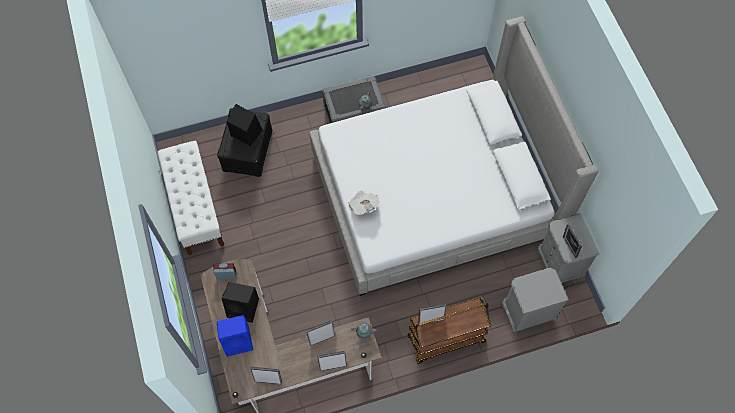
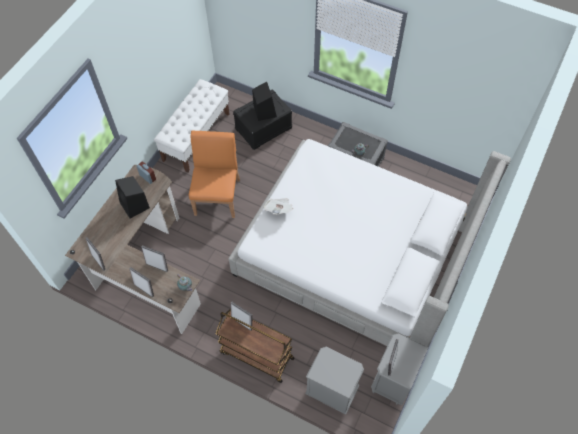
camera: 45 degrees right, 5 degrees down
(238, 340) = (110, 222): blue speaker -> none
(274, 243) = (218, 196): none -> orange chair

